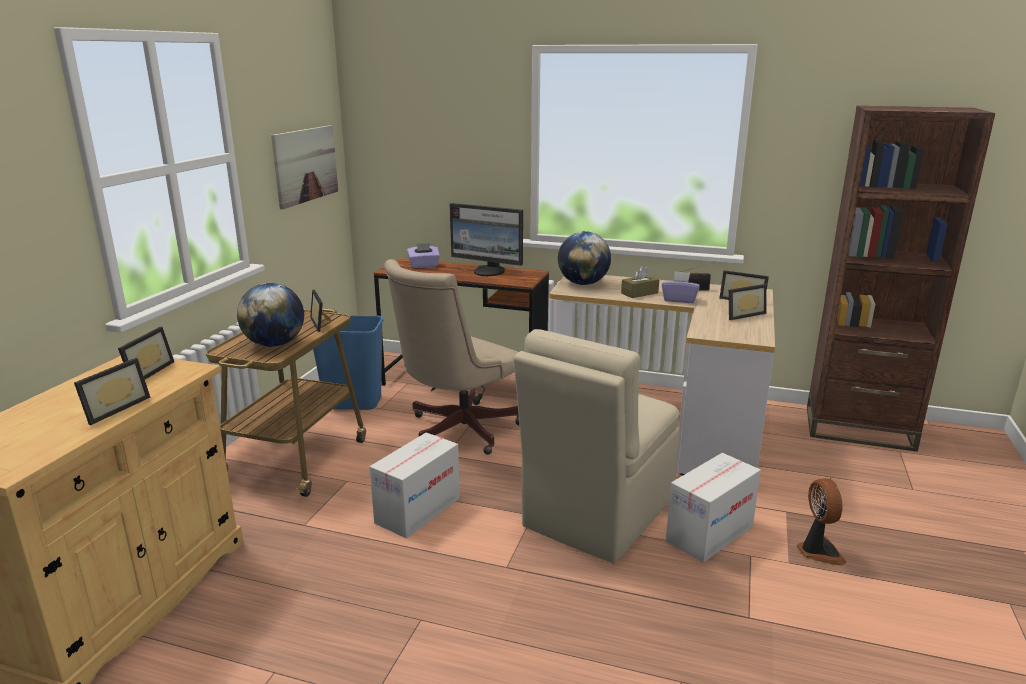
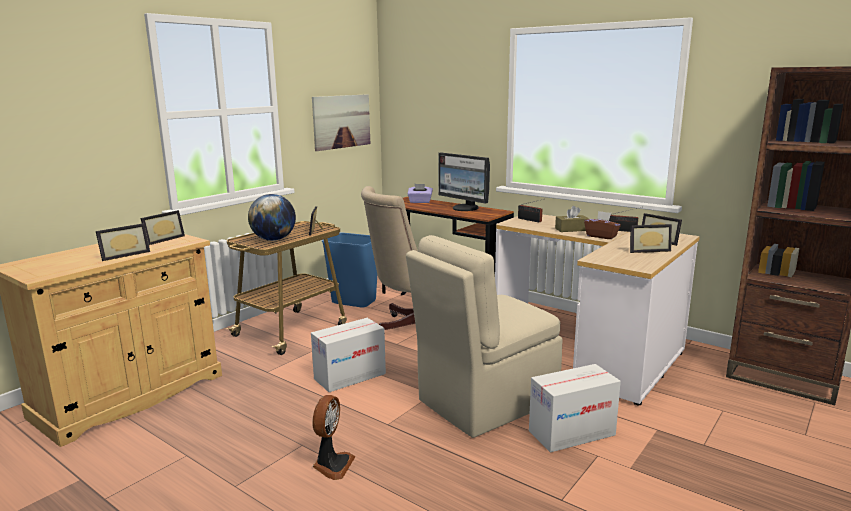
camera: 20 degrees right, 5 degrees down
(583, 283) = (530, 220): globe -> radio
(679, 299) = (601, 236): purple tissue box -> brown tissue box
(818, 551) = (665, 465): fan -> fan (332, 465)

